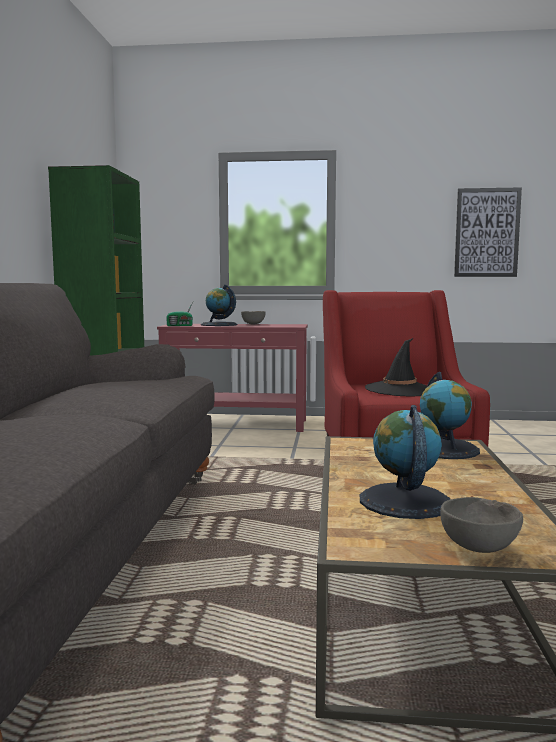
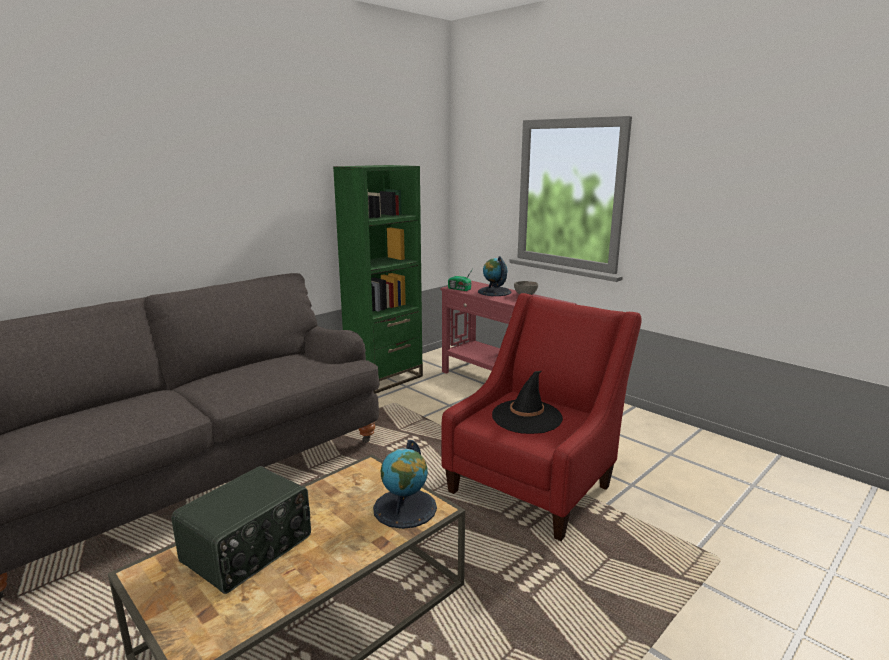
camera: 40 degrees right, 10 degrees up
(404, 501) = (249, 550): globe -> radio
(480, 549) = (179, 617): grey bowl -> none
(487, 233) = (805, 225): picture -> none

